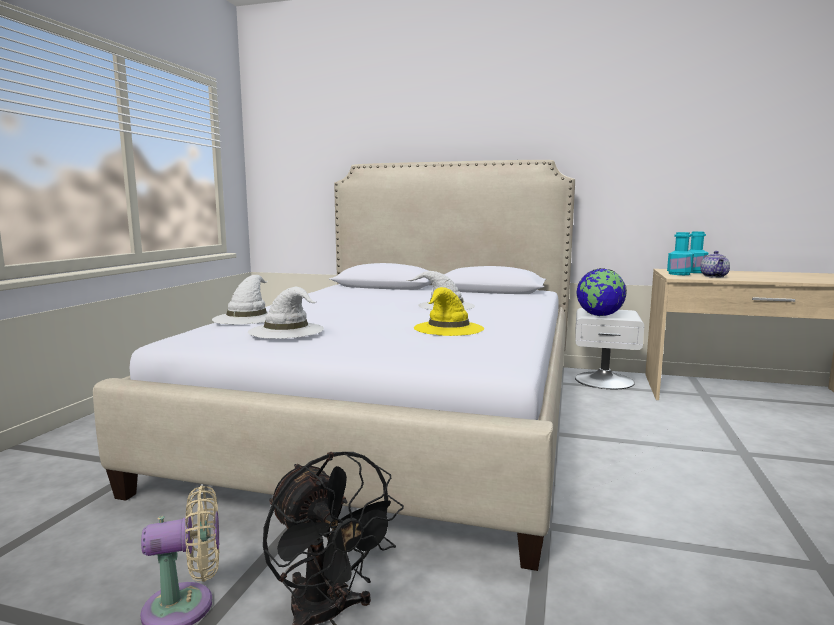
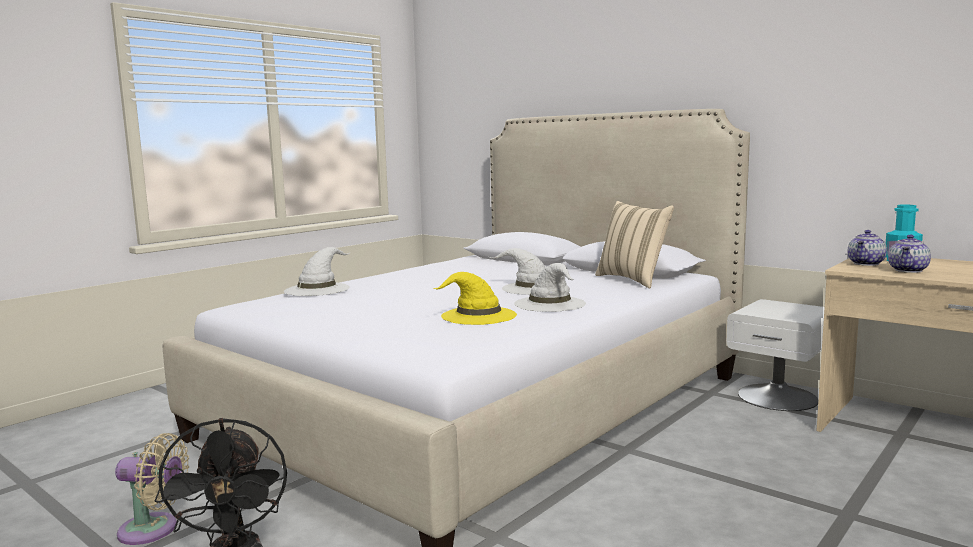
camera: 25 degrees right, 0 degrees up
(287, 330) = (323, 305): white hat -> white hat (550, 304)
(508, 296) = (633, 280): none -> beige pillow
(599, 315) = (764, 312): globe -> none
(679, 274) = (866, 264): turquoise bottle -> teapot

